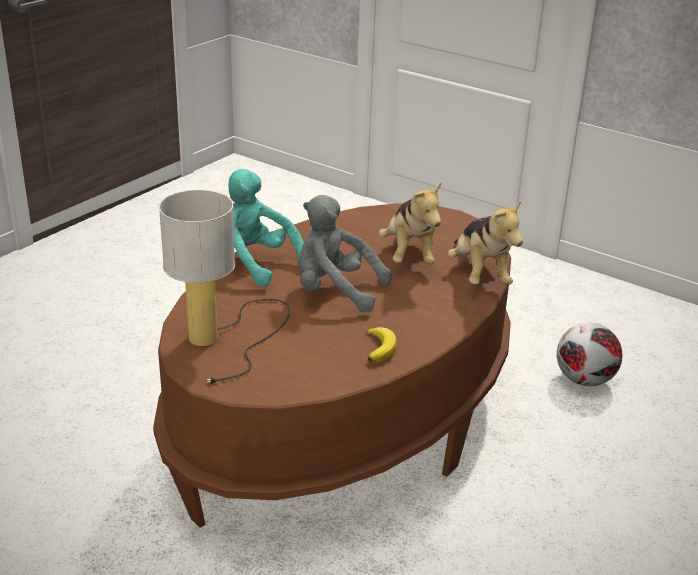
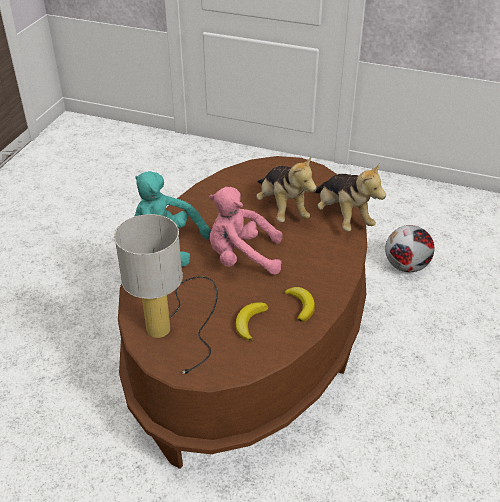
camera: 15 degrees left, 10 degrees up
(311, 352) = (250, 322): none -> banana
(335, 291) = (242, 257): grey plush toy -> pink plush toy

